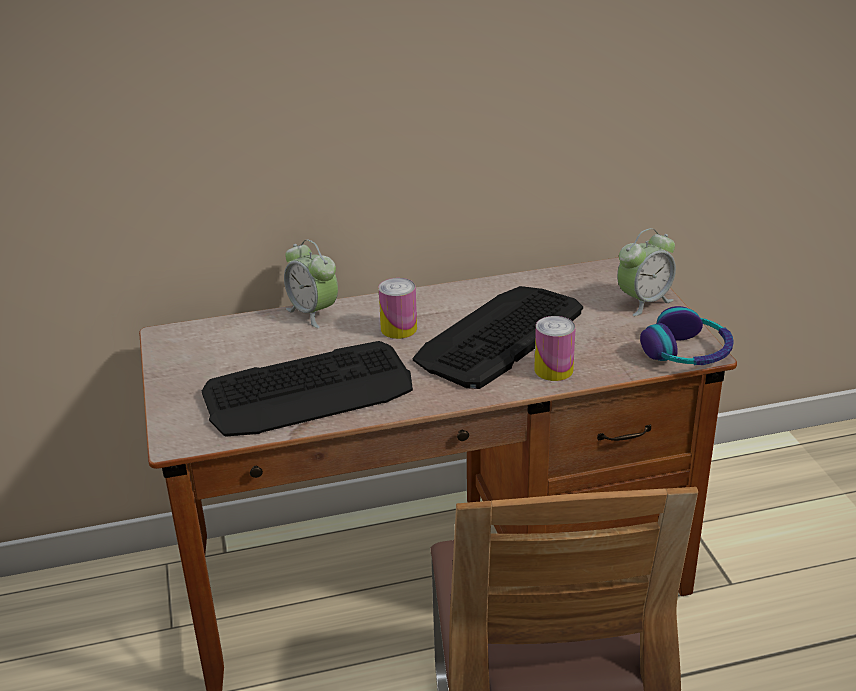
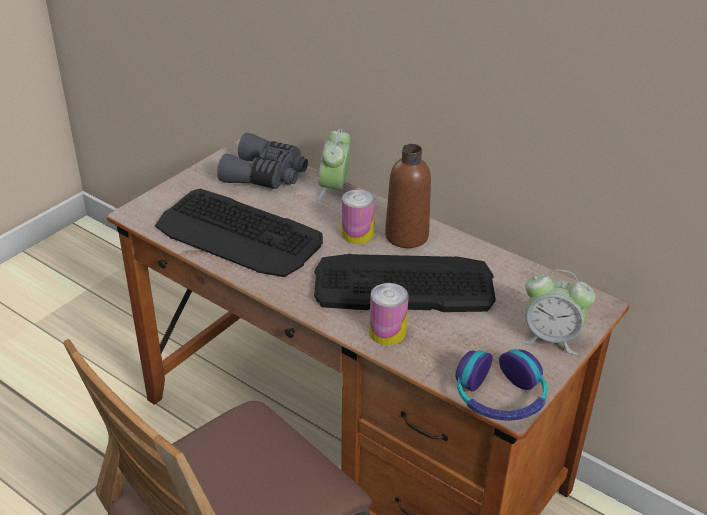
camera: 50 degrees right, 5 degrees up
(233, 339) = (266, 175): none -> grey binoculars
(435, 307) = (406, 236): none -> brown bottle

